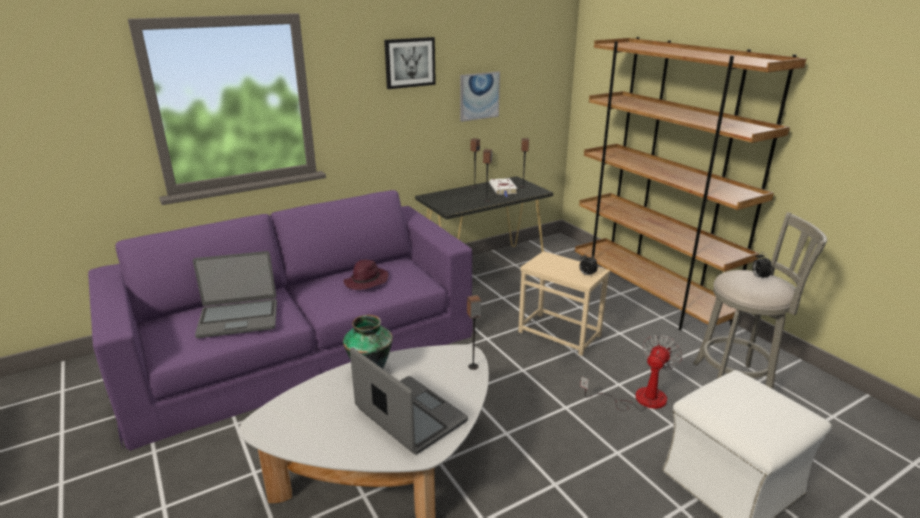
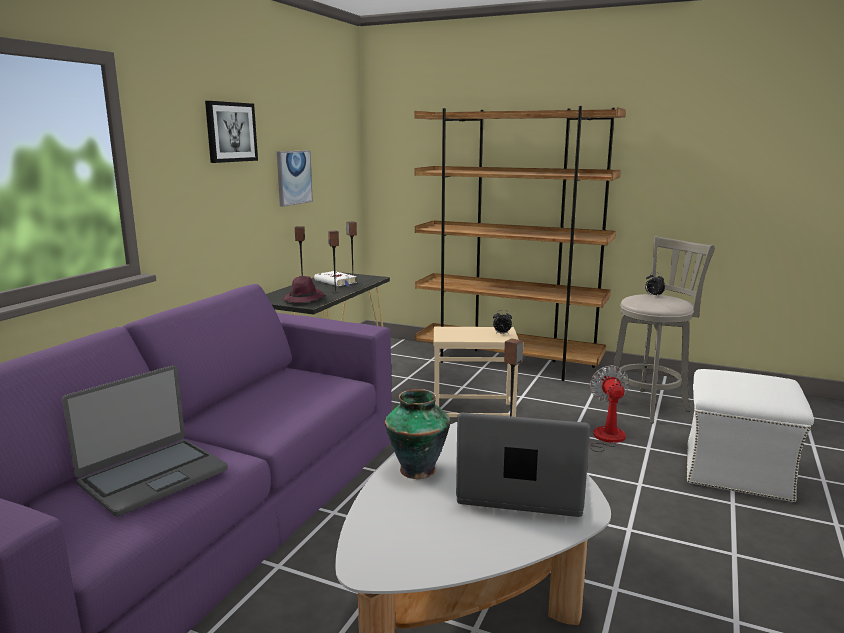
camera: 35 degrees left, 10 degrees down
(366, 282) = (278, 396): purple hat -> purple hat (304, 299)

